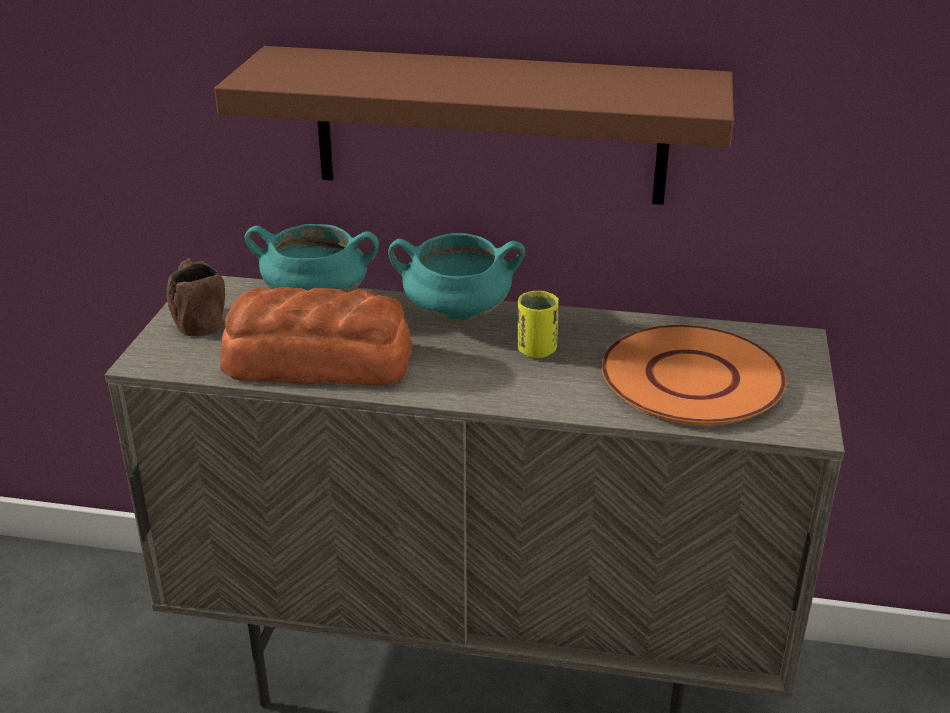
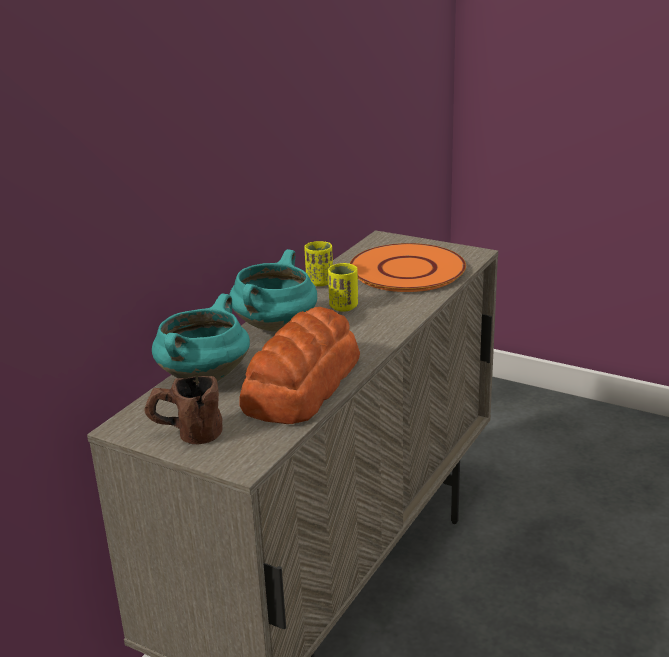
camera: 70 degrees left, 5 degrees down
(489, 126) = (234, 180): brown shelf -> none
(602, 320) = (319, 282): none -> yellow cup

